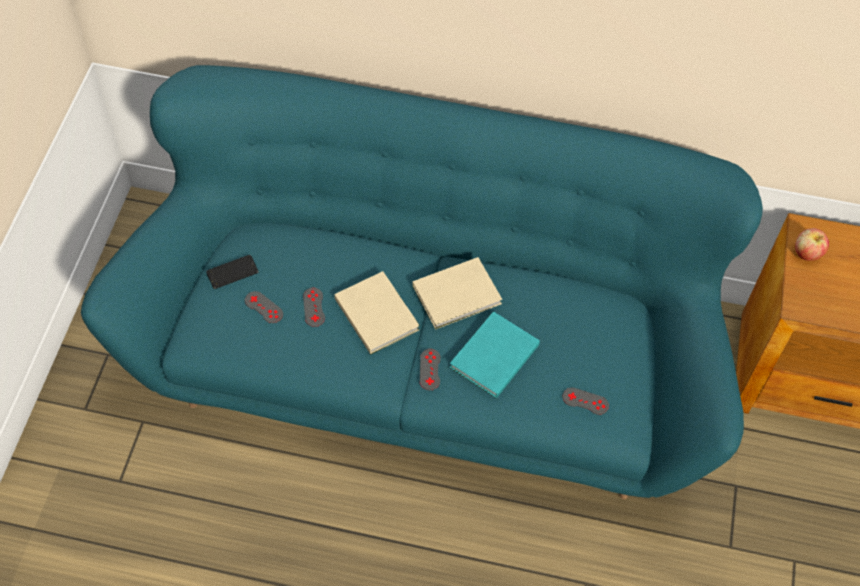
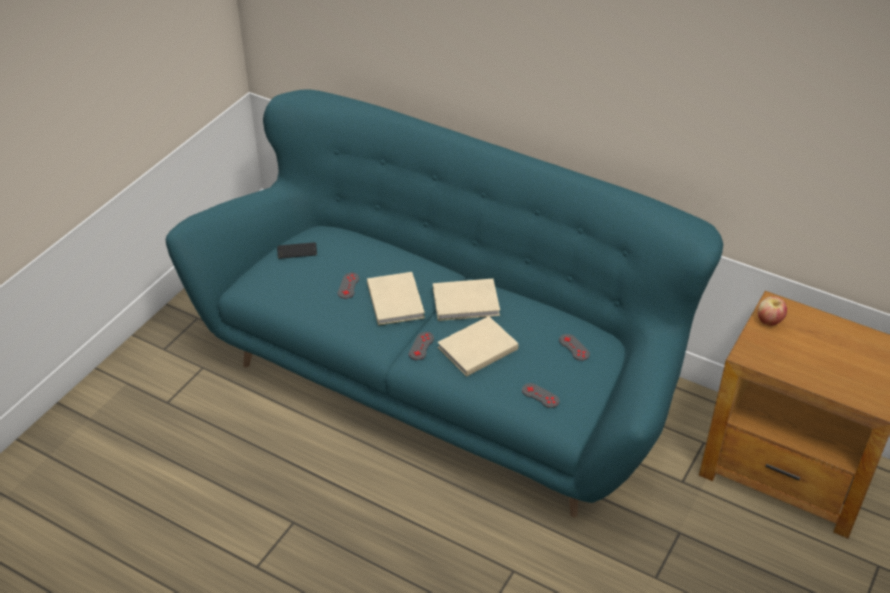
camera: 20 degrees right, 15 degrees down
(264, 307) = (310, 278): grey game controller -> grey game controller (574, 347)
(492, 357) = (475, 348): turquoise book -> beige book

